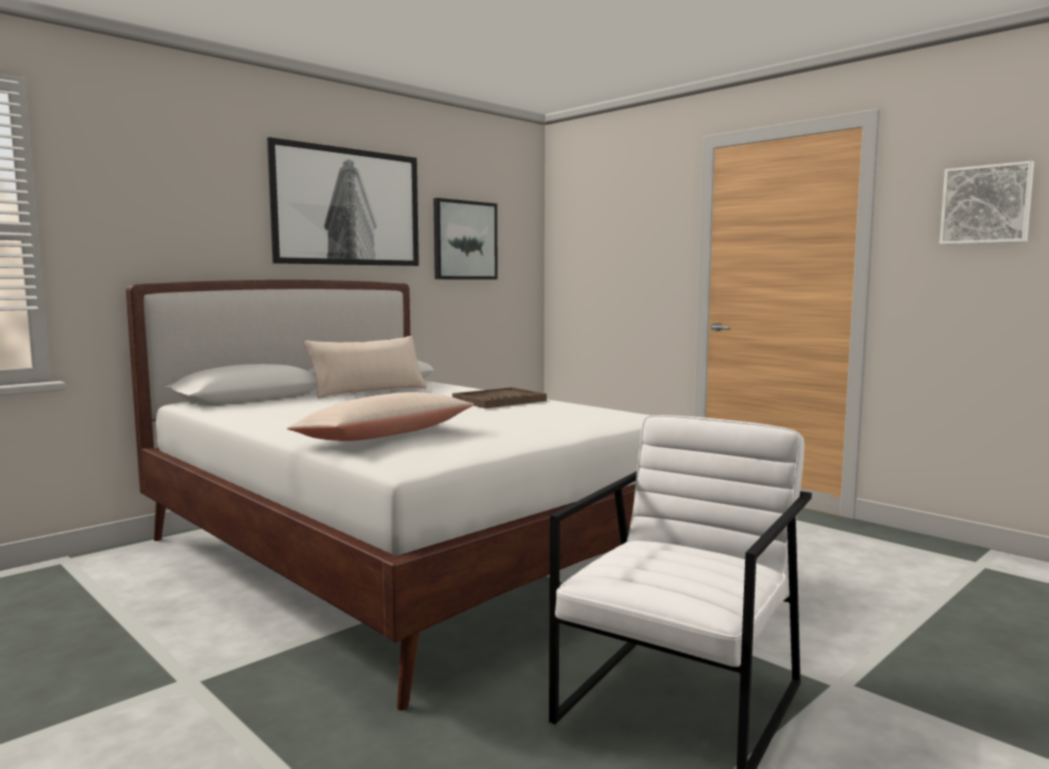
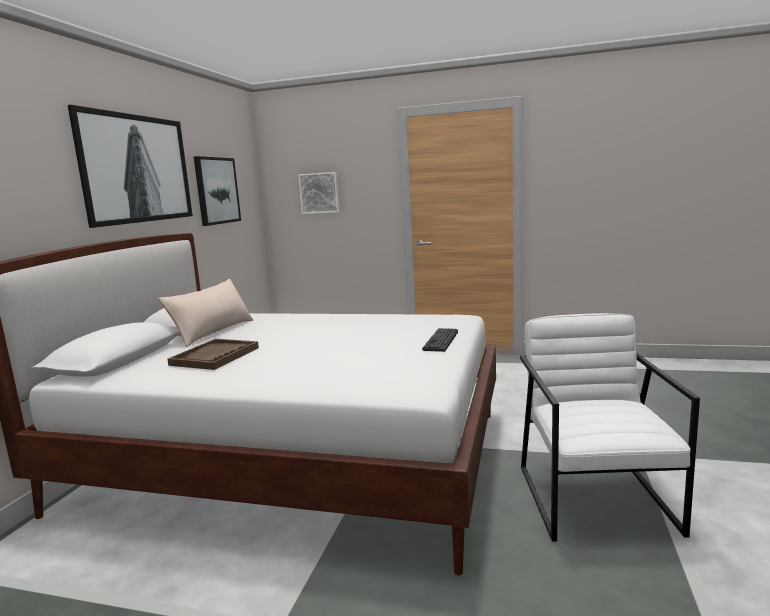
camera: 30 degrees left, 5 degrees up
(384, 436) = (347, 371): beige pillow -> none
(499, 401) = (340, 322): brown tray -> brown tray (215, 356)
(548, 431) = (441, 340): none -> keyboard
(986, 205) = (590, 158): picture -> picture (319, 193)

